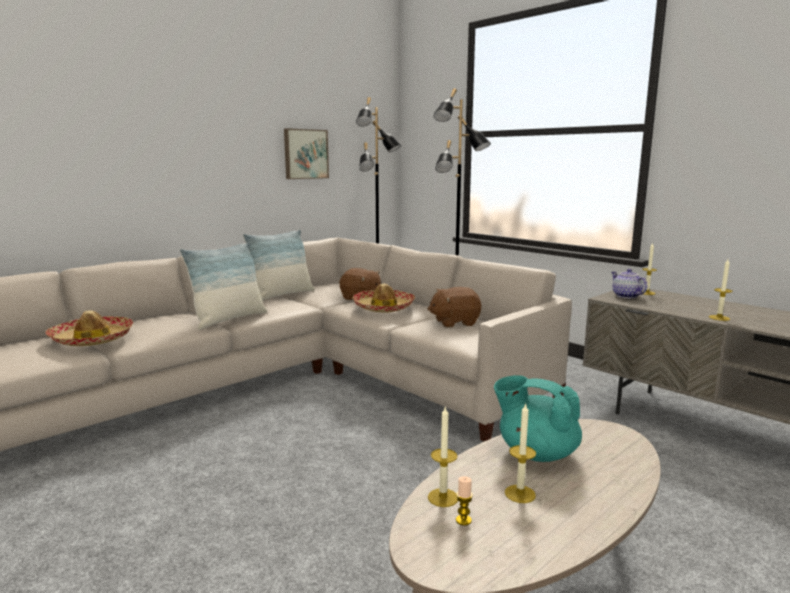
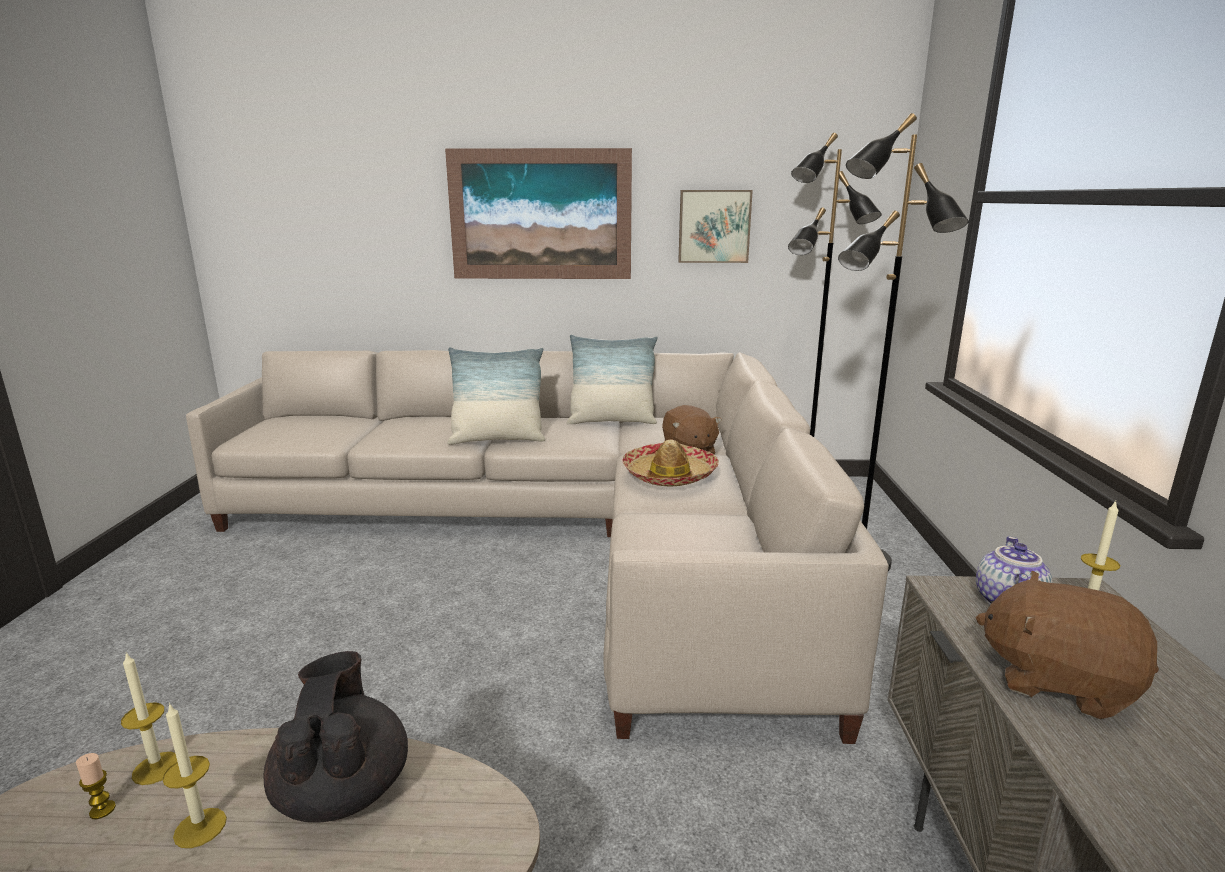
camera: 45 degrees right, 5 degrees up
(91, 339) = (358, 429): hat -> none
(188, 144) = (540, 215): none -> picture
(454, 322) = (701, 532): brown plush toy -> brown plush toy (1057, 680)
(536, 453) = (343, 790): turquoise teapot -> black teapot
(719, 318) = (1092, 758): candle -> none

